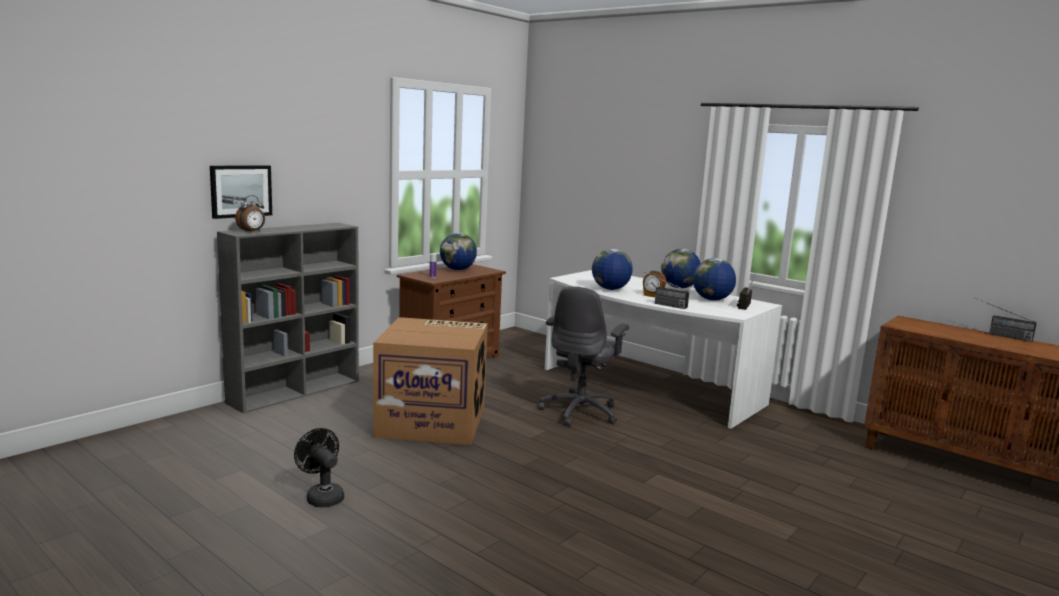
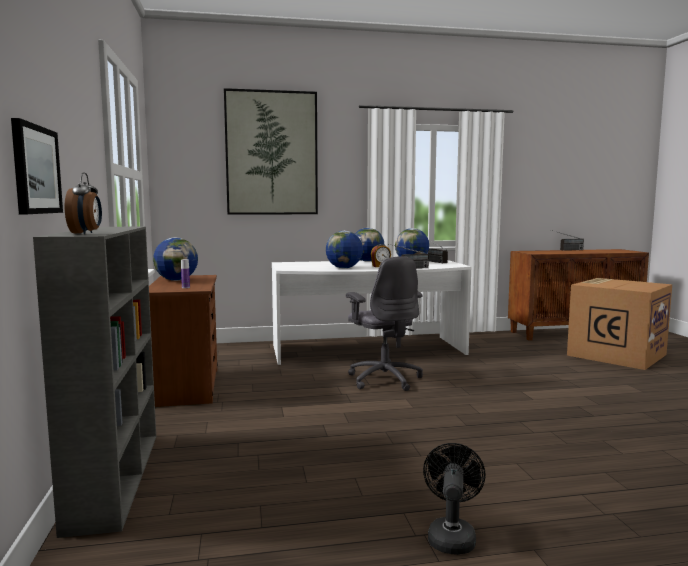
camera: 50 degrees left, 5 degrees down
(322, 496) = (451, 536): black fan -> black fan turned 105 degrees clockwise
(433, 421) = (325, 431): cardboard box -> cardboard box (615, 354)
(618, 154) = (271, 153): none -> picture

